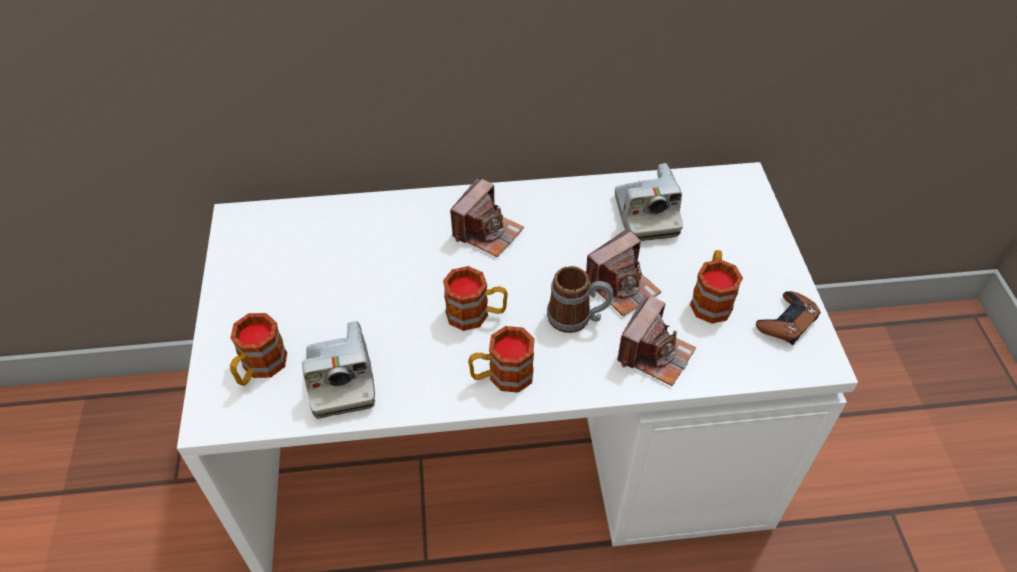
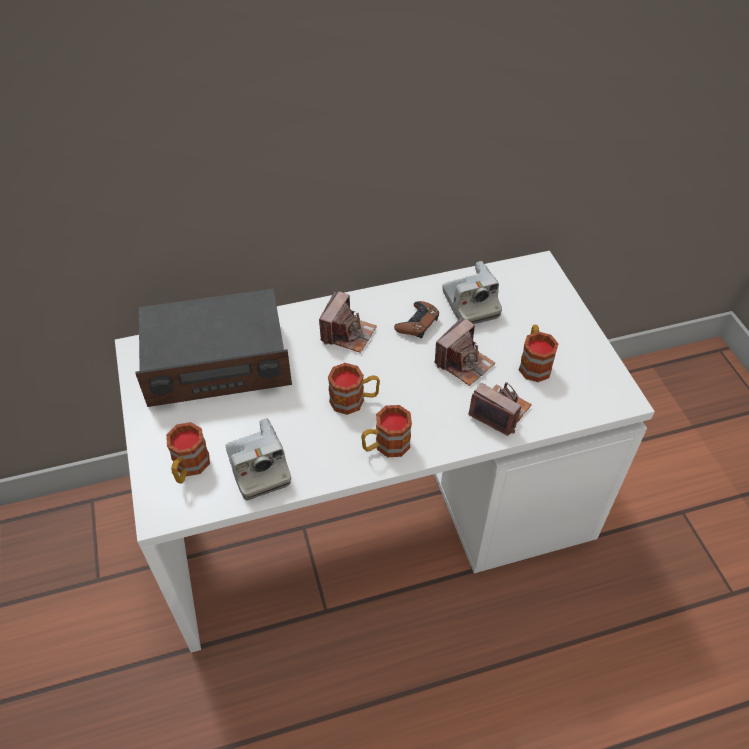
camera: 10 degrees left, 0 degrees up
(324, 247) = (217, 363): none -> radio
(577, 318) = (434, 392): mug -> none
(654, 354) = (500, 411): camera -> camera turned 75 degrees counterclockwise
(787, 322) = (594, 373): brown game controller -> brown game controller (417, 323)

